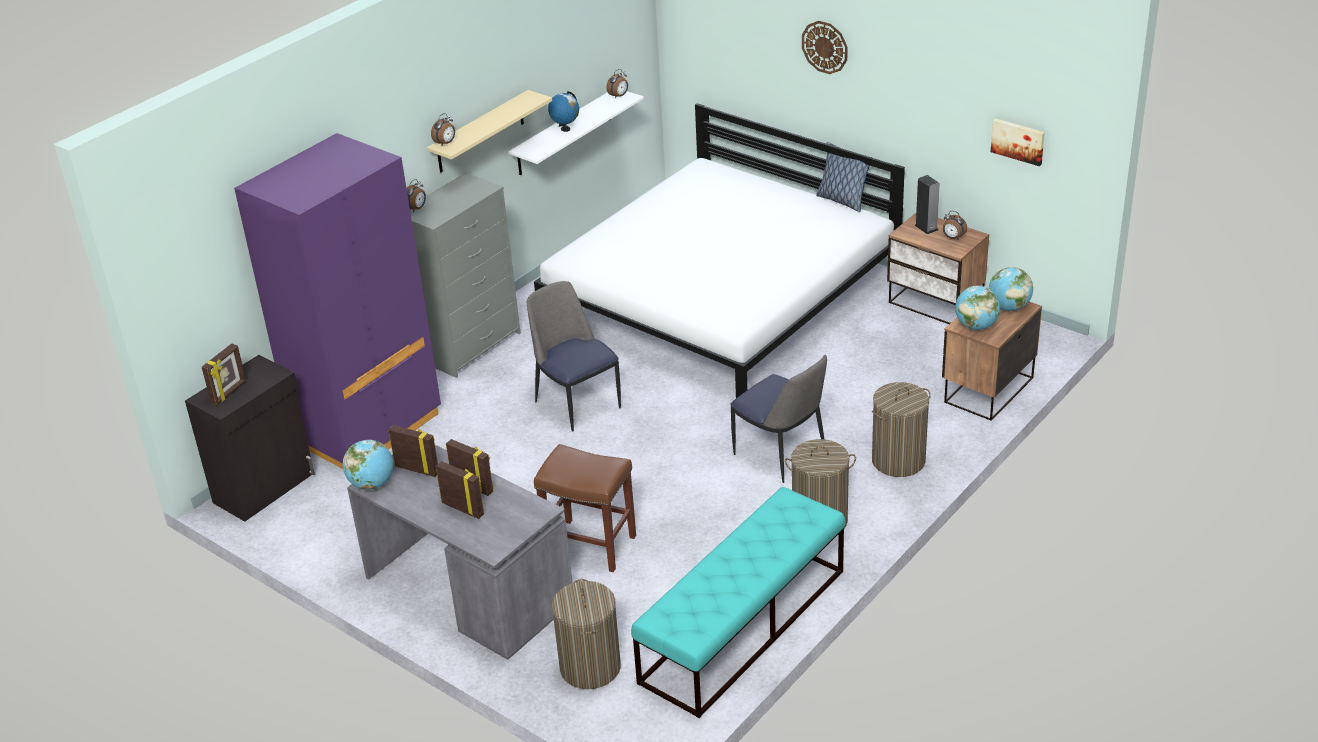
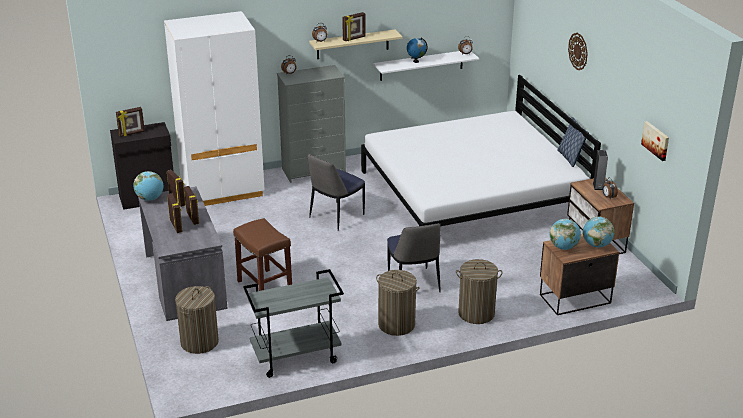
camera: 30 degrees right, 5 degrees down
(368, 429) = (222, 190): purple wardrobe -> white wardrobe
(489, 123) = (354, 38): none -> picture frame
(576, 403) = (335, 217): chair -> chair turned 135 degrees counterclockwise
(743, 626) = (295, 358): turquoise bench -> grey cart

